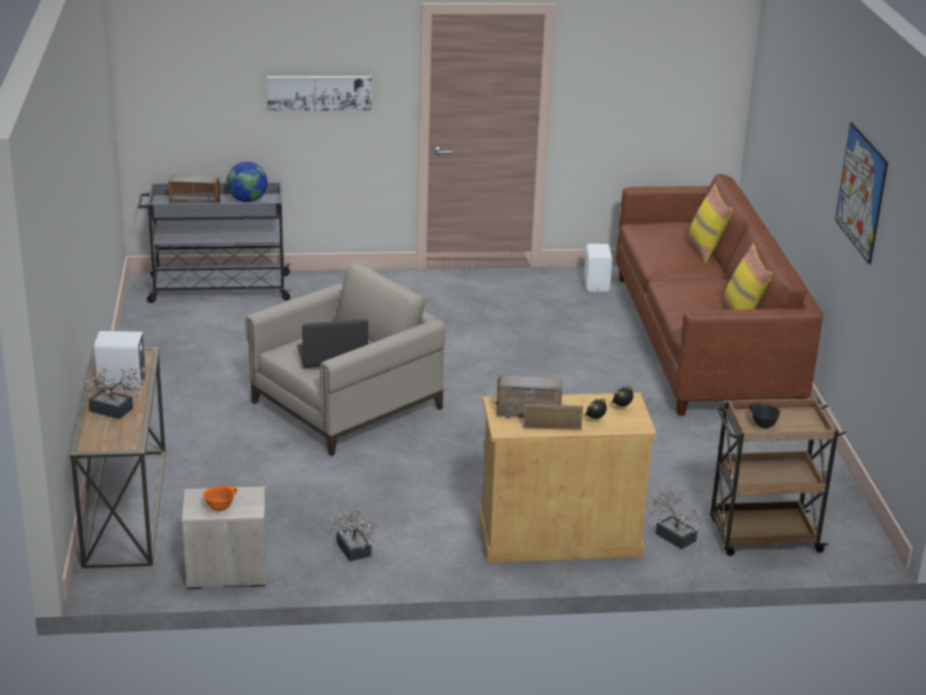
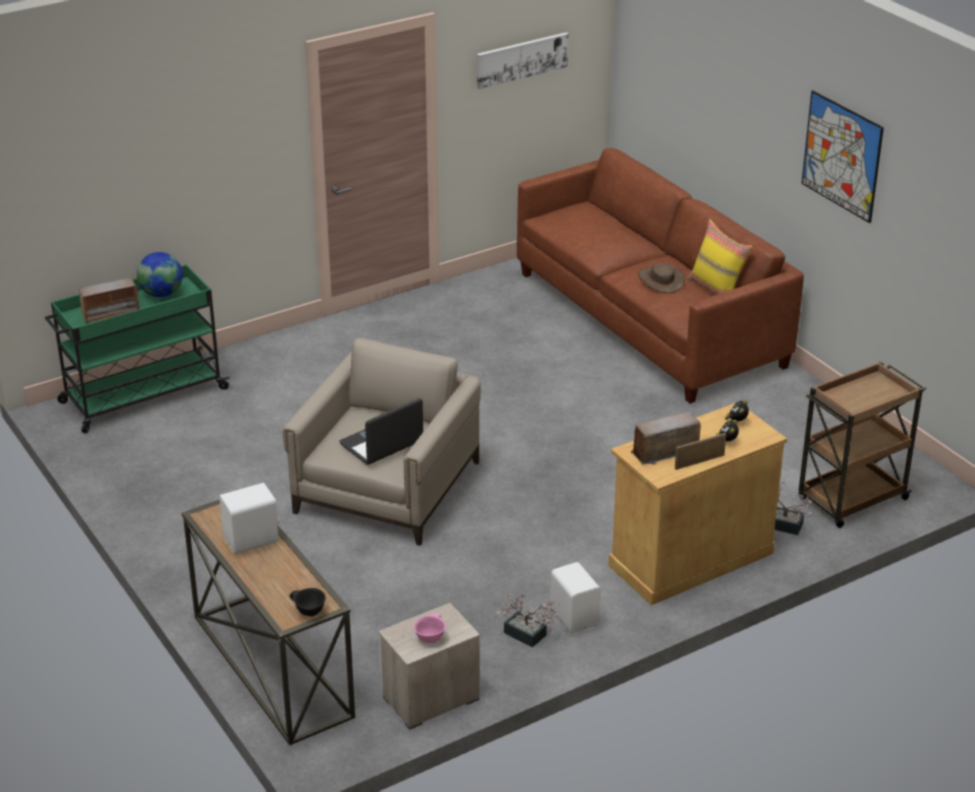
camera: 25 degrees left, 5 degrees up
(115, 411) = (276, 574): potted plant -> none
(218, 289) = (142, 396): grey cart -> green cart
(219, 507) = (429, 638): orange bowl -> pink bowl
(319, 92) = (212, 159): picture -> picture (521, 59)
(597, 285) = (508, 286): white speaker -> white speaker (575, 617)
(696, 294) = (661, 280): none -> brown hat
(706, 250) = (628, 229): yellow pillow -> none
(762, 425) = (855, 401): black bowl -> black bowl (309, 612)

